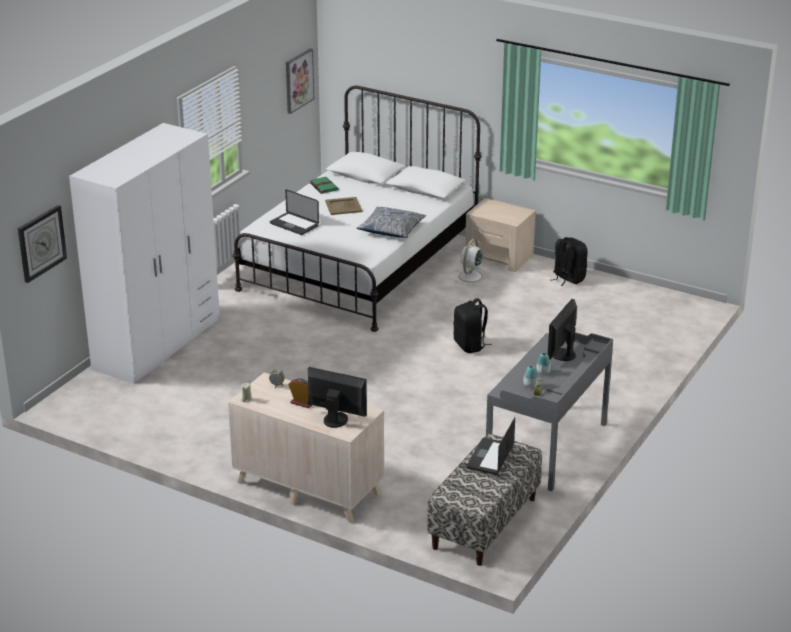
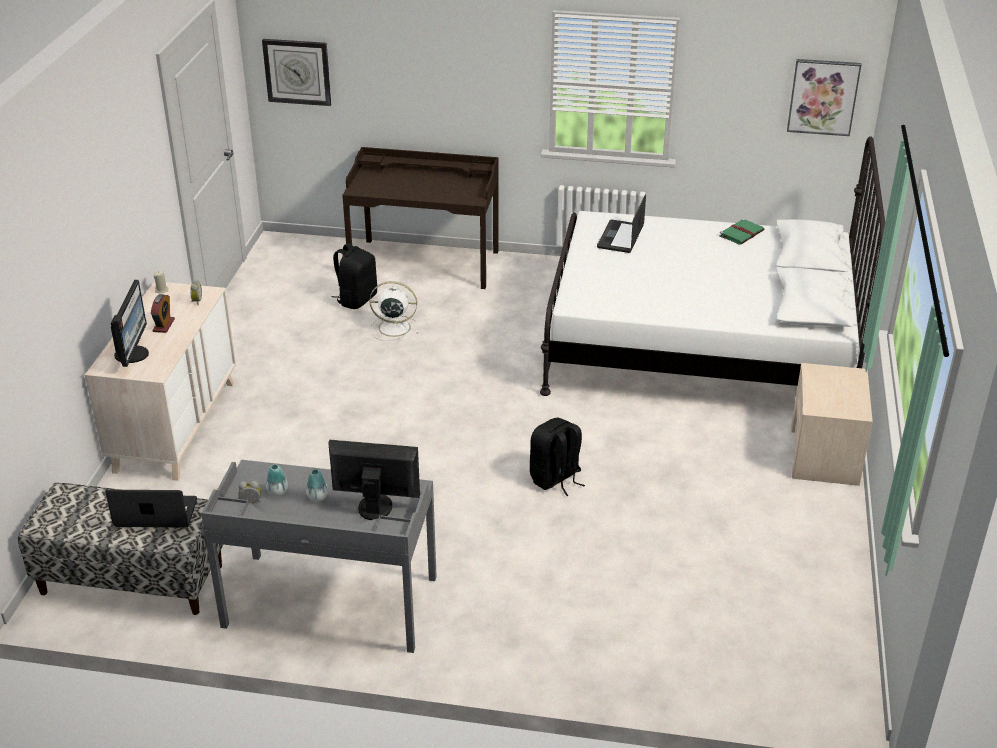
camera: 70 degrees right, 5 degrees up
(157, 344) = (425, 263): white wardrobe -> brown desk
(343, 206) = (699, 258): beige tray -> none
(391, 229) = (664, 304): pillow -> none
(469, 277) = (743, 440): white fan -> white fan (393, 328)
(568, 278) = (816, 534): black backpack -> black backpack (356, 299)

